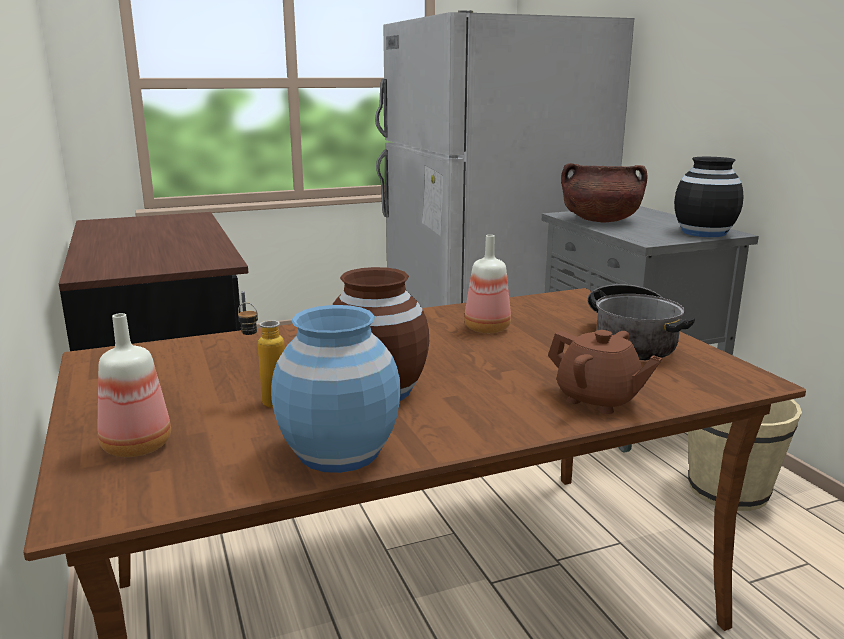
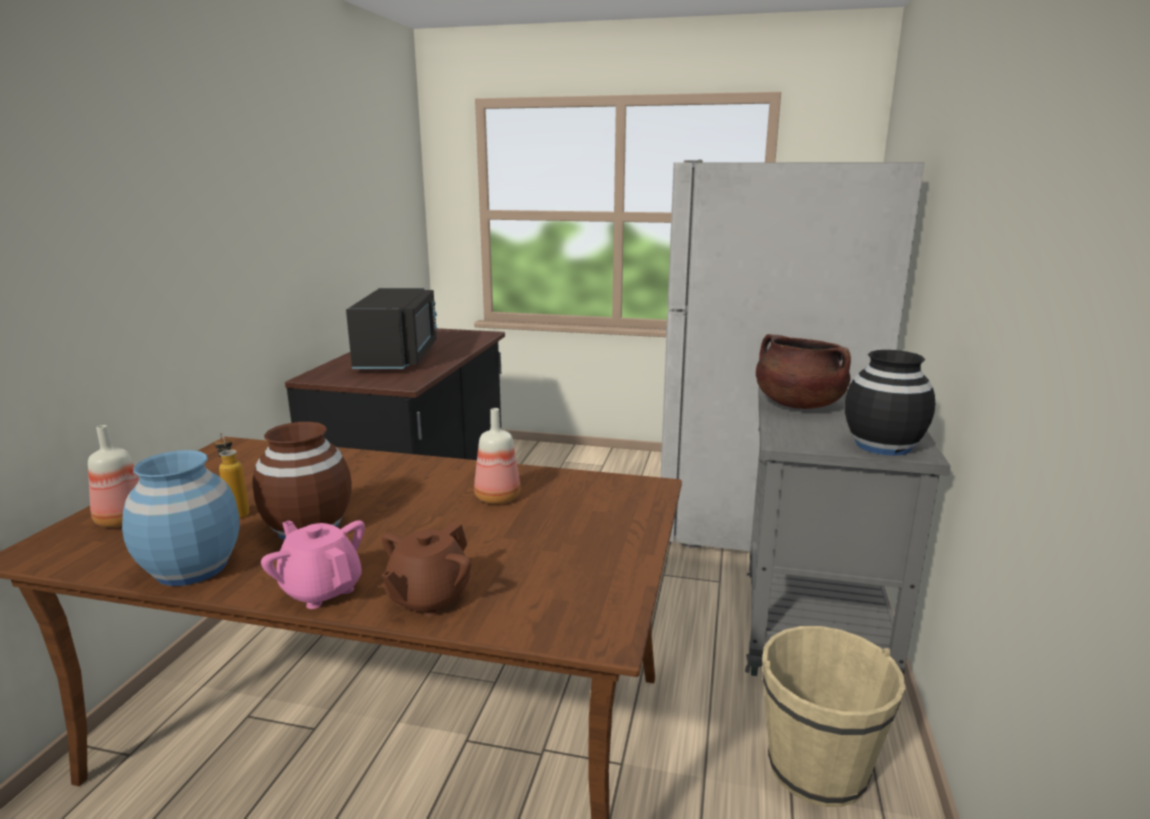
camera: 35 degrees right, 0 degrees up
(150, 244) = (399, 357): none -> black microwave
(504, 423) = (321, 590): none -> pink teapot
(598, 400) = (428, 598): brown teapot -> brown teapot turned 45 degrees clockwise
(631, 341) = (588, 551): cooking pot -> none

